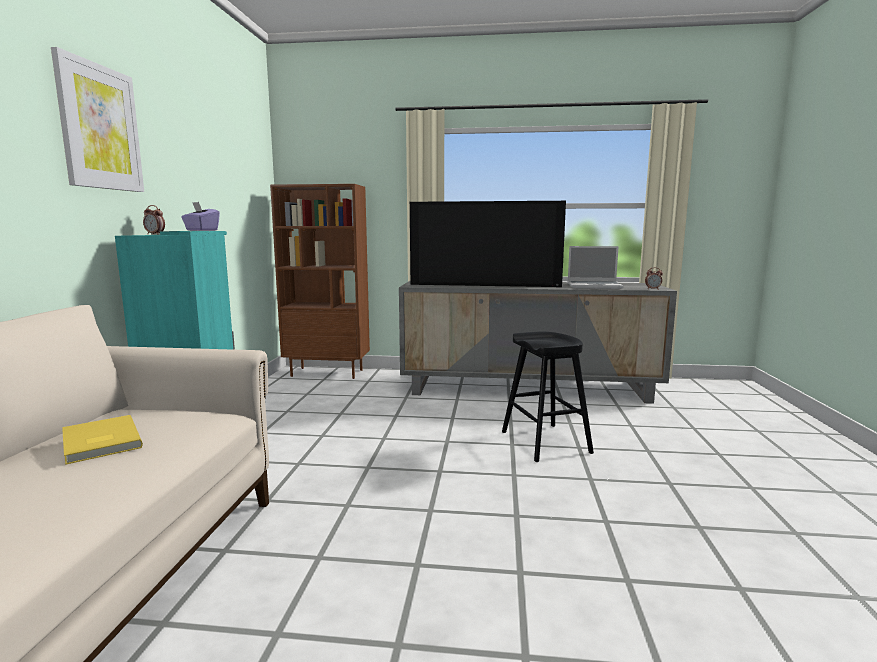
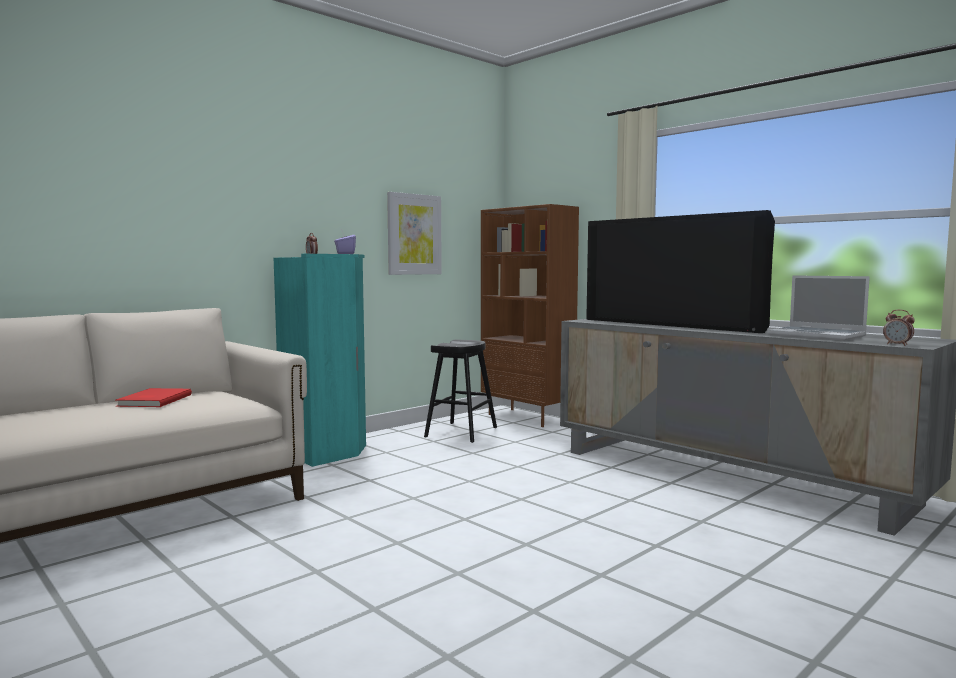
camera: 40 degrees right, 5 degrees down
(99, 442) = (152, 400): yellow book -> red book
(100, 127) = (274, 172): picture -> picture (414, 234)
(545, 442) = (625, 529): black stool -> black stool (461, 432)

